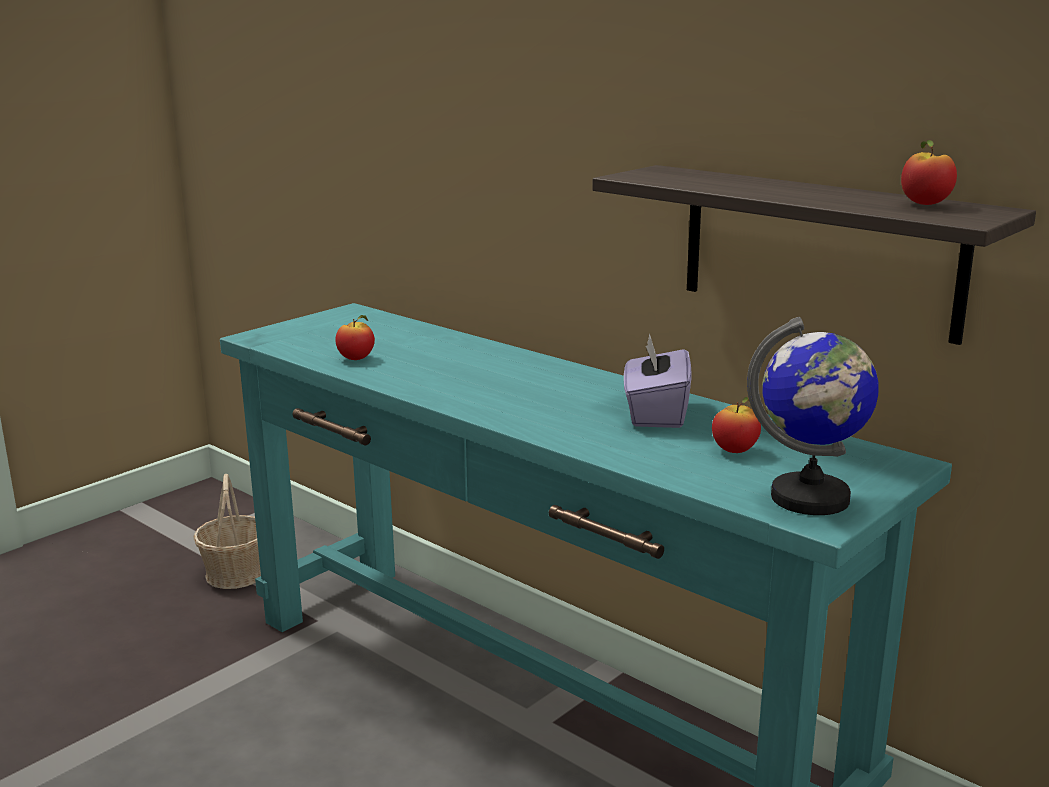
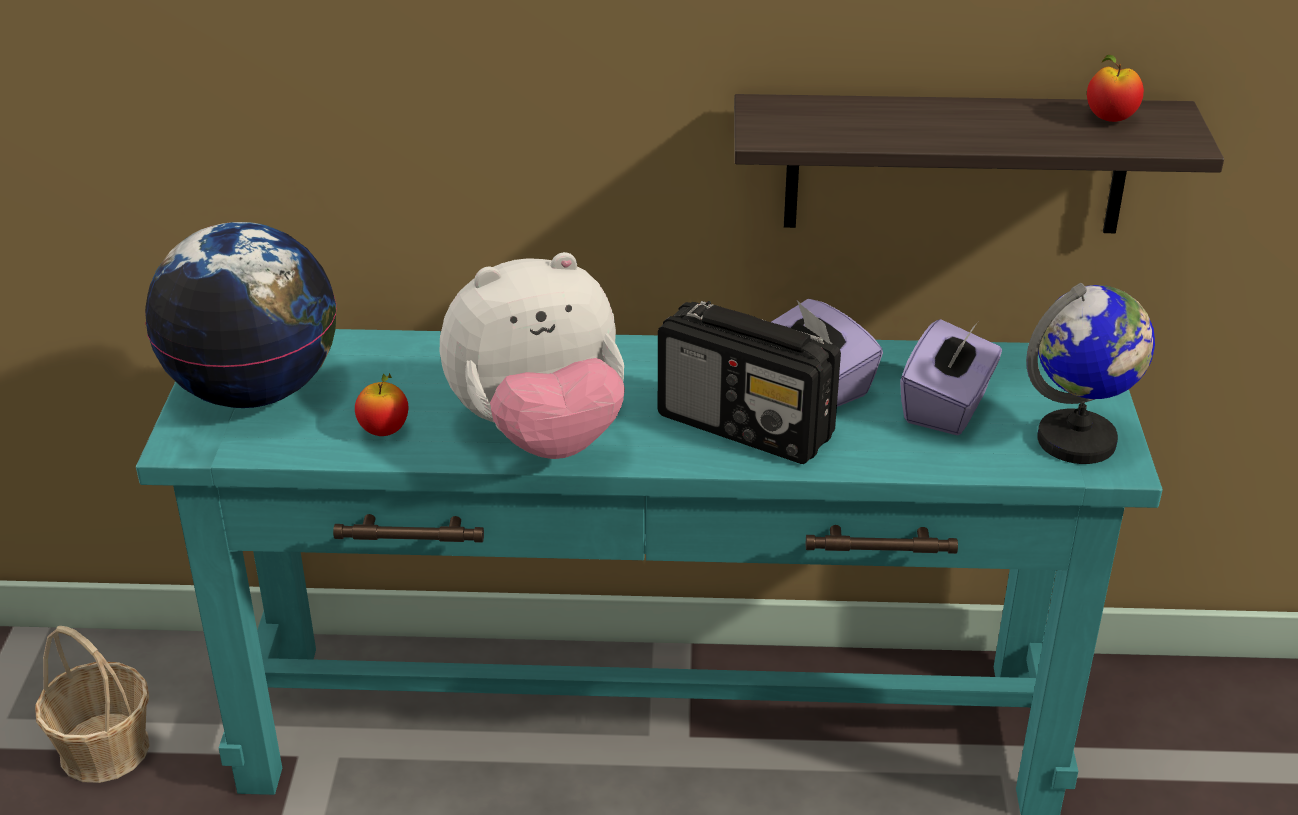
camera: 40 degrees left, 15 degrees up
(327, 329) = (255, 391): none -> globe
(434, 384) = (540, 435): none -> plush toy
(567, 417) = (746, 427): none -> radio
(735, 451) = (947, 407): apple -> purple tissue box

